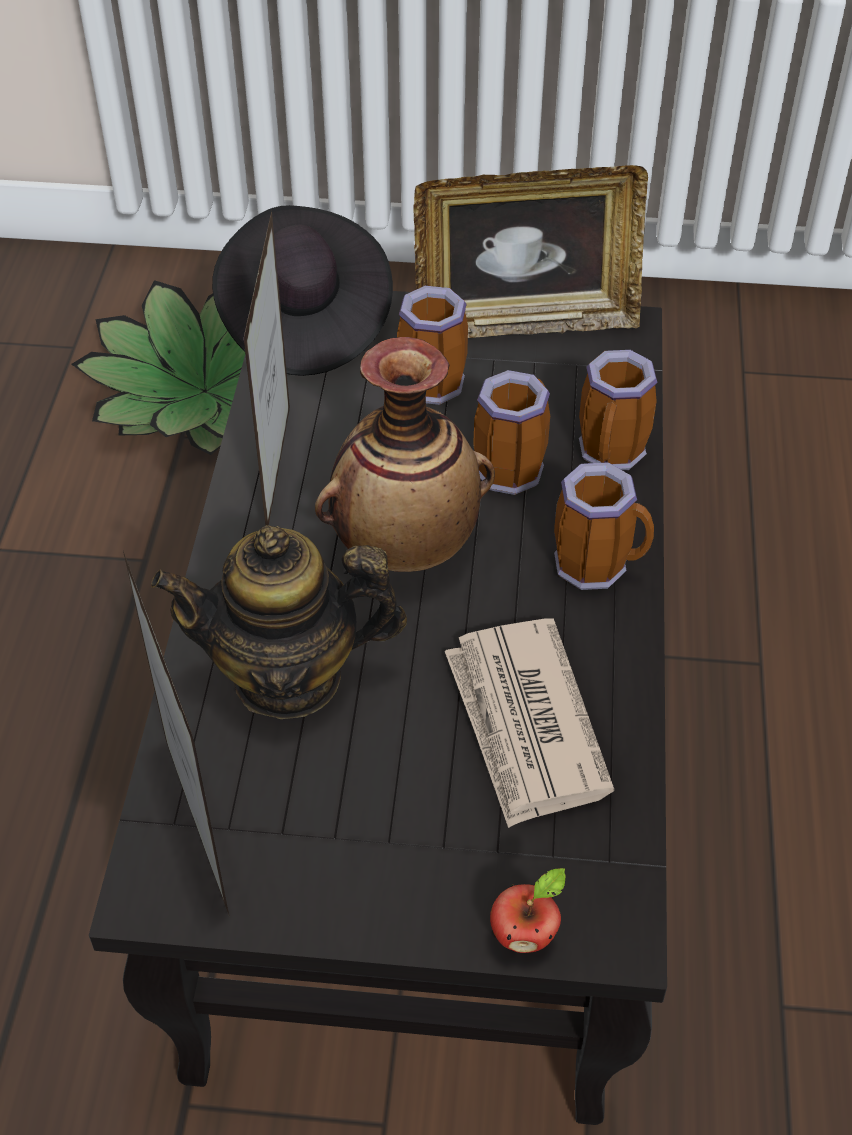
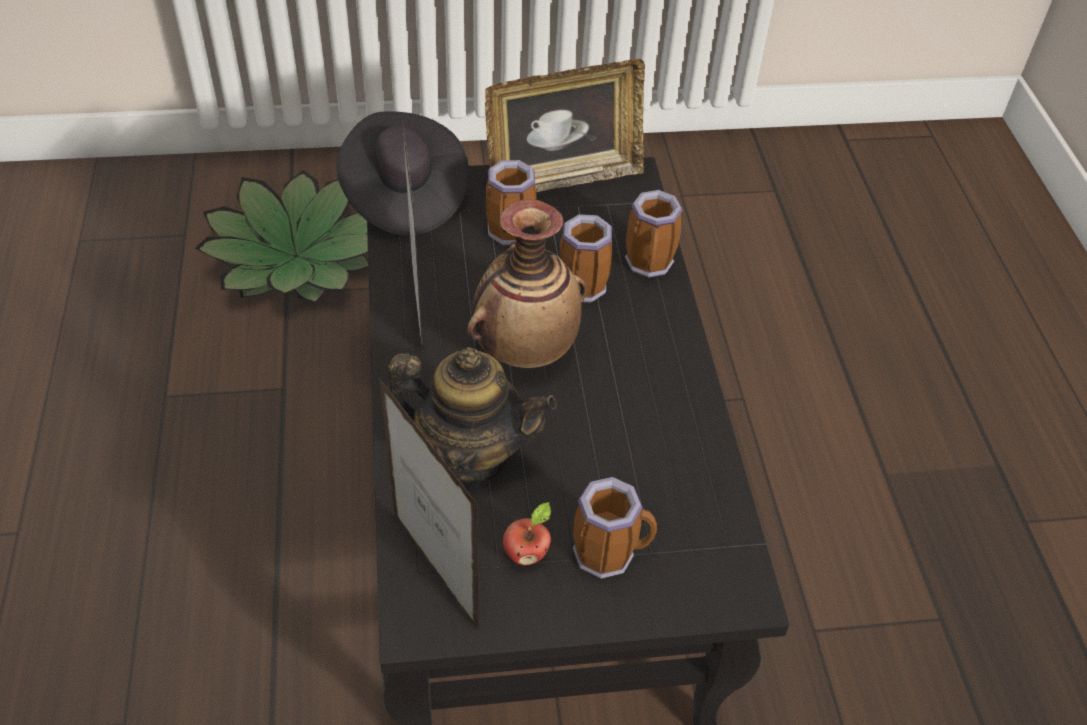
camera: 15 degrees left, 0 degrees up
(288, 676) = (469, 454): teapot -> teapot turned 150 degrees counterclockwise
(525, 725) = (645, 463): newspaper -> none
(525, 935) = (686, 606): apple -> apple (526, 554)
(598, 565) = (662, 344): mug -> mug (609, 552)

